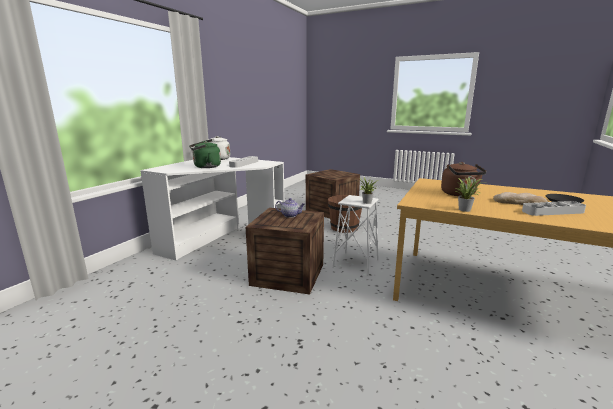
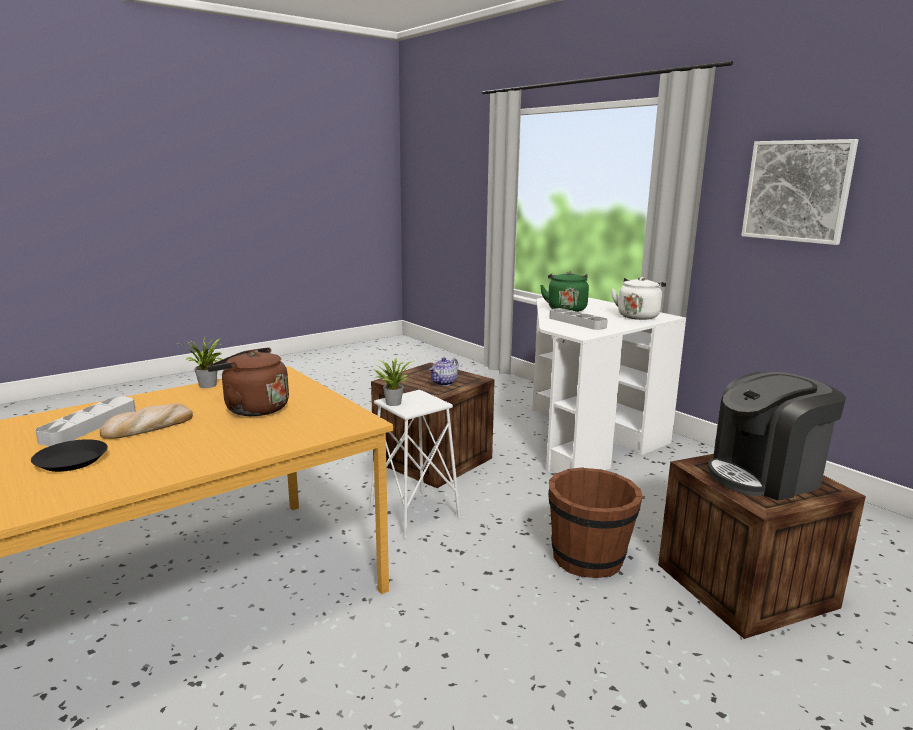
camera: 115 degrees right, 0 degrees up
(224, 87) = (797, 191): none -> picture
(331, 174) = (765, 476): none -> coffee machine

